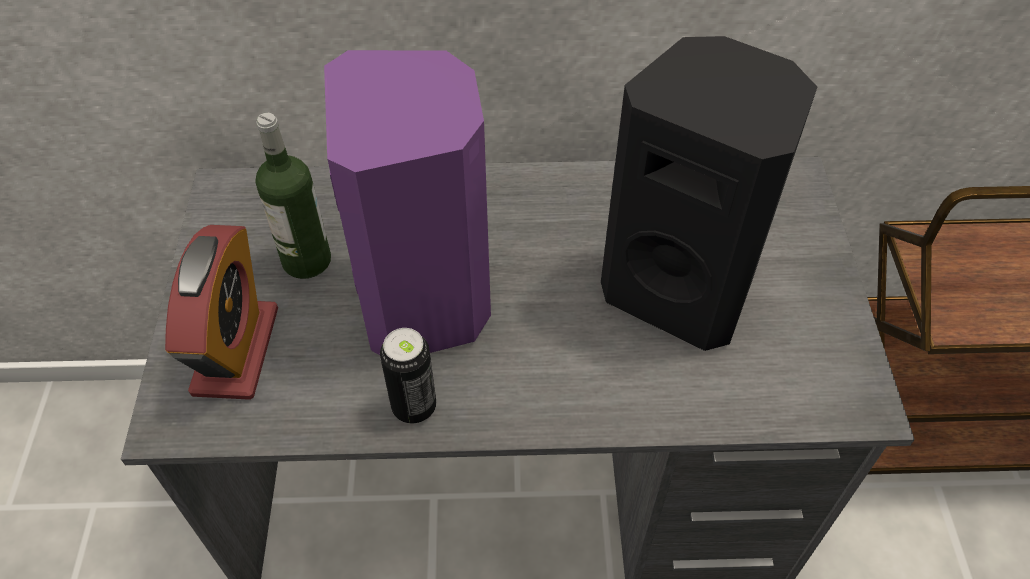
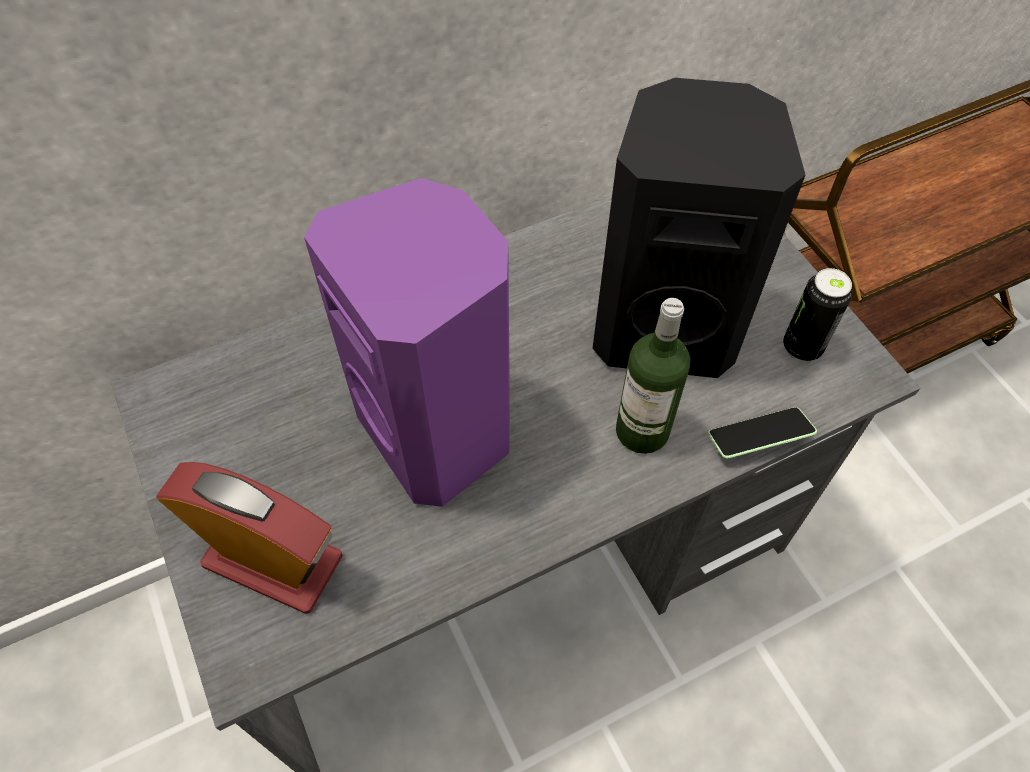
camera: 25 degrees left, 5 degrees up
(236, 351) = (273, 561): alarm clock -> alarm clock turned 45 degrees counterclockwise
(306, 260) = (292, 437): bottle -> bottle (642, 431)
(414, 407) = (486, 541): can -> can (802, 347)
(715, 421) = (758, 439): none -> phone

